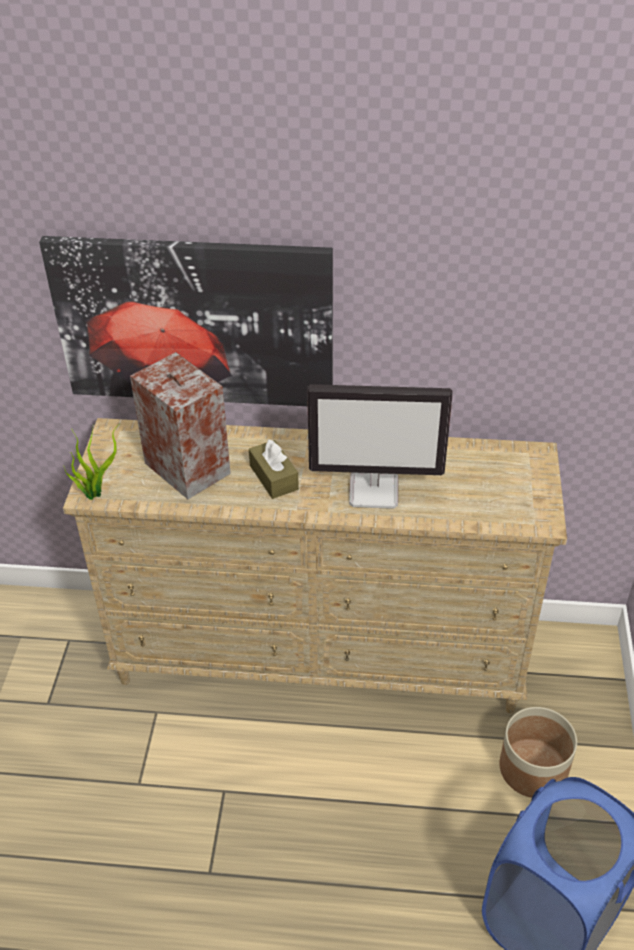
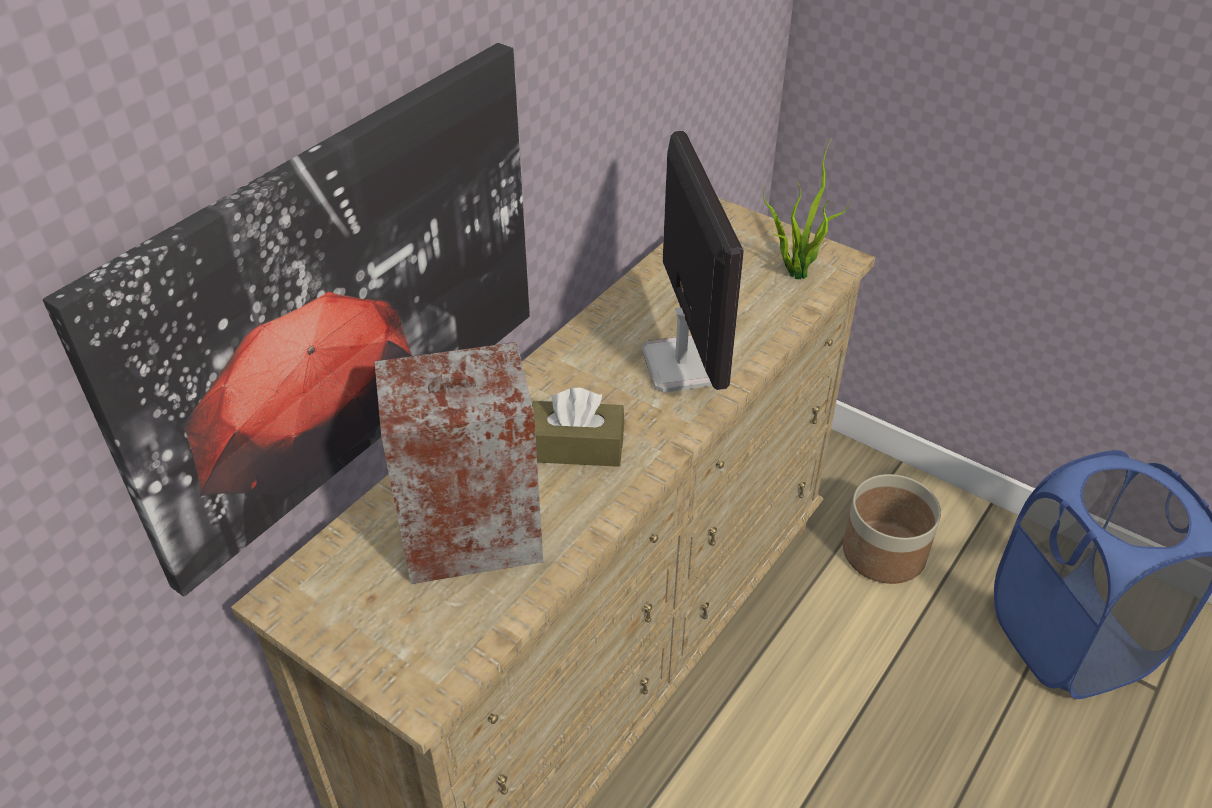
camera: 60 degrees left, 0 degrees up
(96, 492) = (425, 679): potted plant -> potted plant (795, 271)
(375, 490) = (683, 363): monitor -> monitor turned 45 degrees counterclockwise

